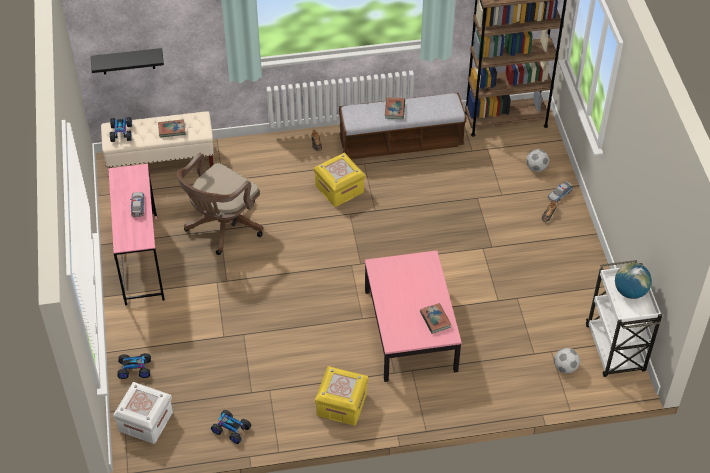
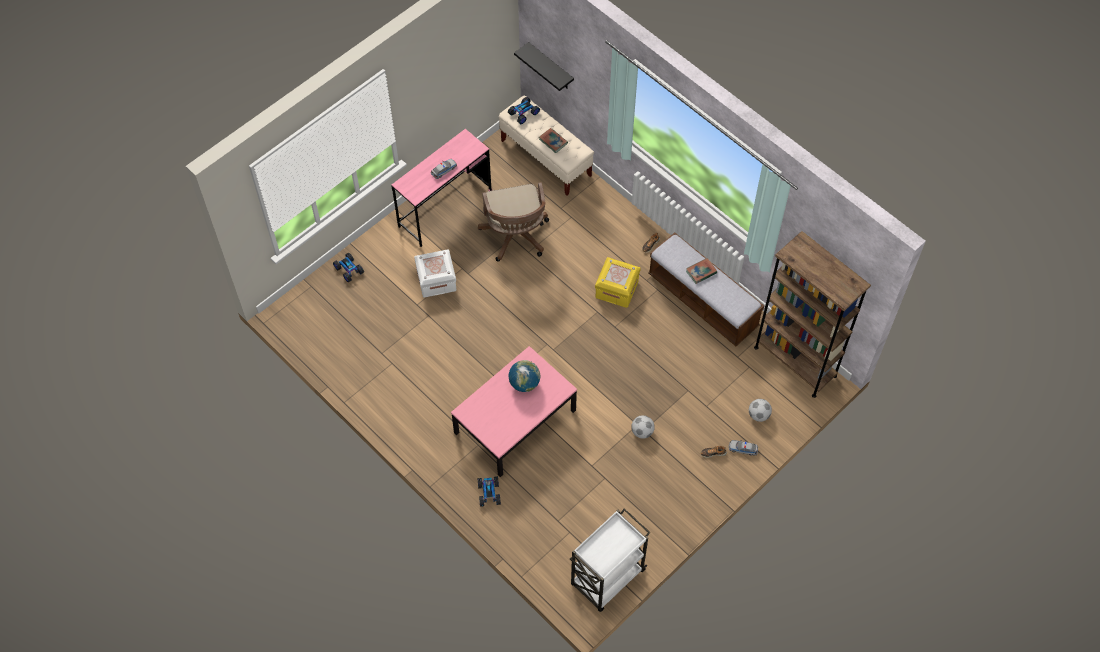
camera: 55 degrees right, 10 degrees up
(145, 421) = (311, 305): white storage box -> white storage box (436, 280)
(222, 227) = (515, 237): brown office chair -> brown office chair turned 105 degrees counterclockwise
(231, 430) = (341, 361): toy car -> toy car (488, 493)
(341, 404) = (413, 417): yellow storage box -> none
(435, 320) = (506, 427): book -> none
(565, 367) = (561, 551): football -> football (642, 432)
(630, 292) = (613, 545): globe -> globe (524, 383)

